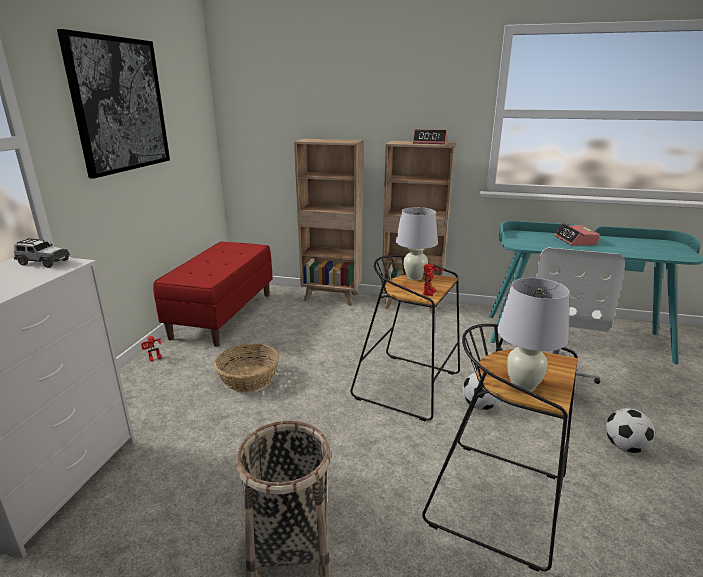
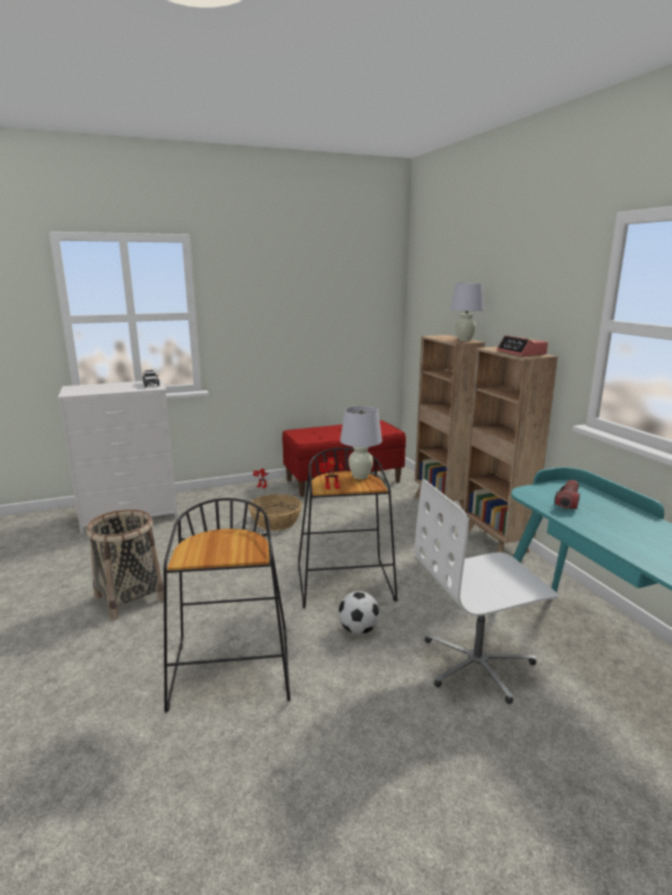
camera: 55 degrees right, 5 degrees down
(120, 105) = (282, 295): picture -> none
(523, 385) = (198, 546): white table lamp -> white table lamp (464, 340)
(540, 241) = (567, 501): none -> flashlight
(575, 240) = (620, 518): alarm clock -> none
(625, 447) = (390, 744): football -> none

